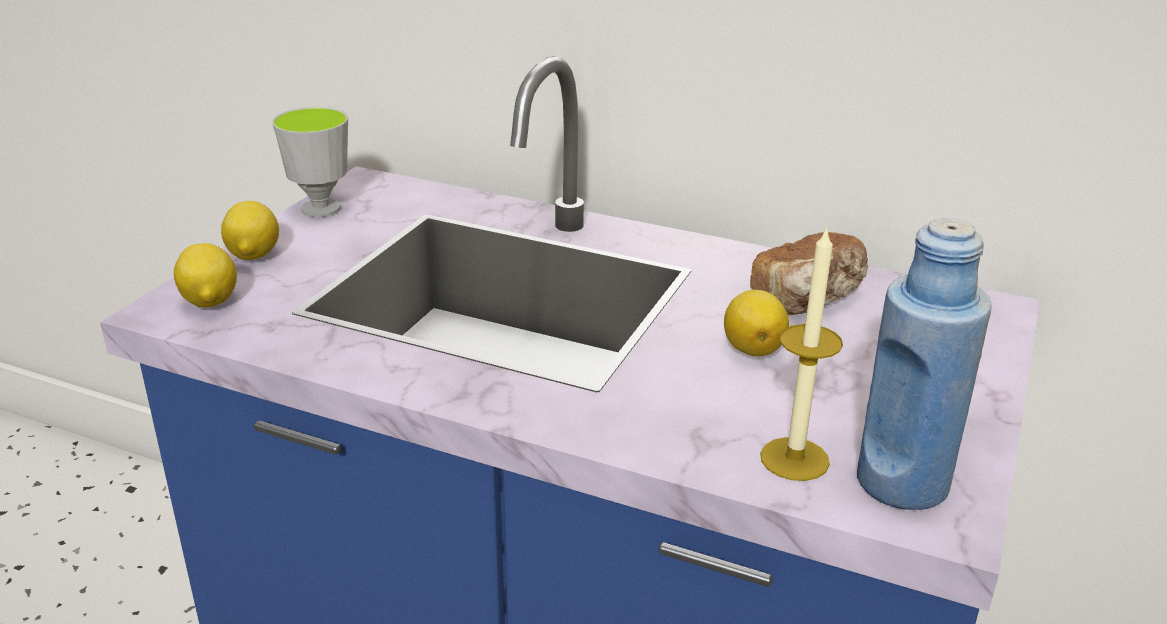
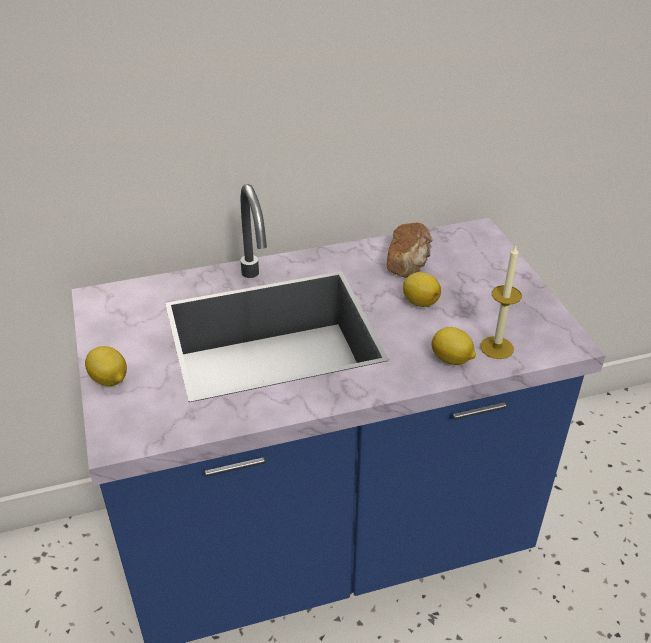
camera: 40 degrees left, 10 degrees up
(209, 302) = (133, 421): lemon -> lemon (452, 360)
(321, 209) = (99, 329): cup -> none
(902, 483) = (541, 336): blue bottle -> none

